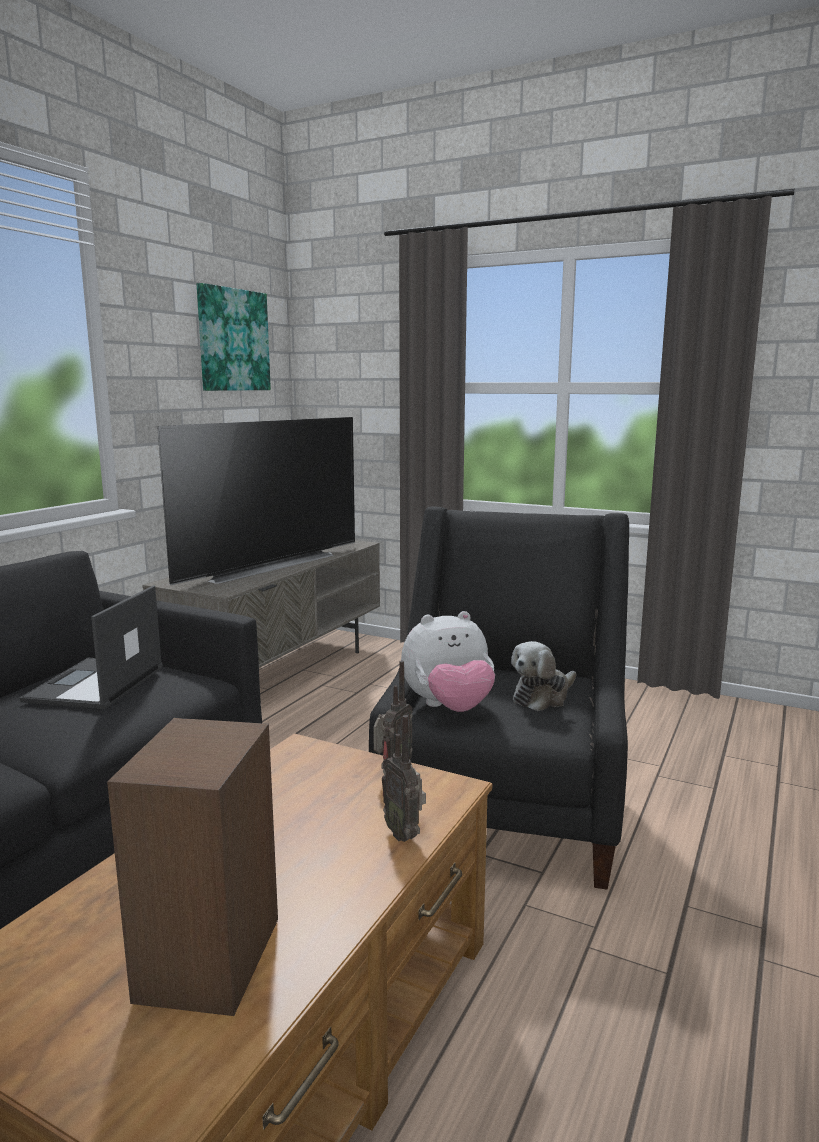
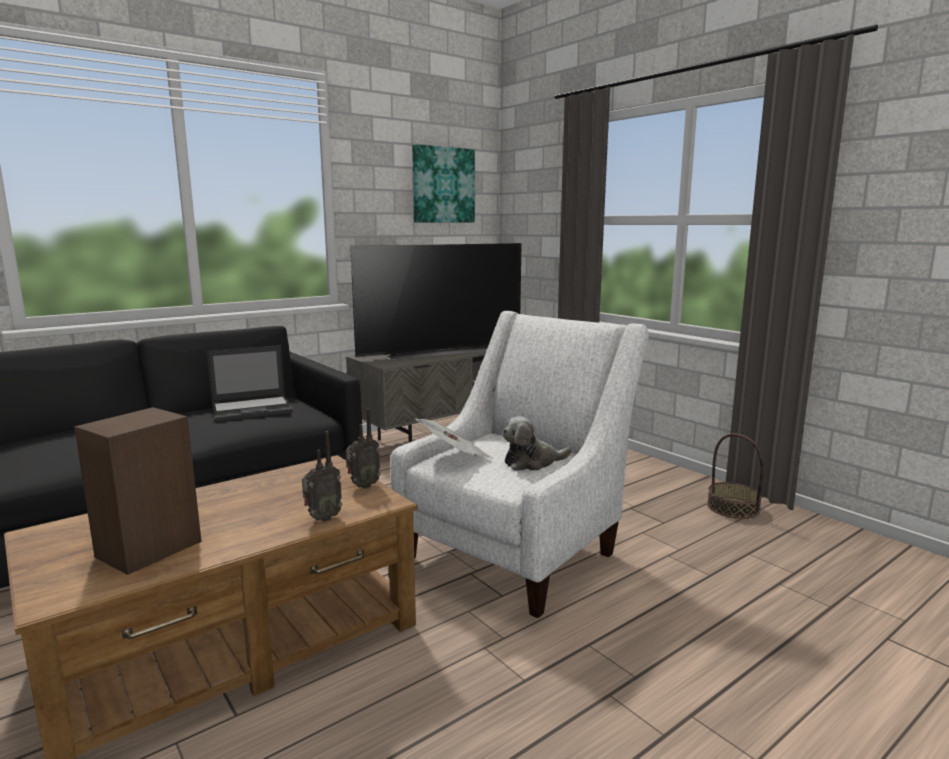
camera: 25 degrees right, 0 degrees up
(95, 684) = (253, 409): laptop -> laptop turned 150 degrees counterclockwise
(404, 833) = (322, 518): radio -> radio turned 120 degrees counterclockwise
(449, 708) = (455, 458): plush toy -> newspaper
(505, 808) = (518, 550): black armchair -> white armchair
(663, 707) = (733, 508): none -> basket

